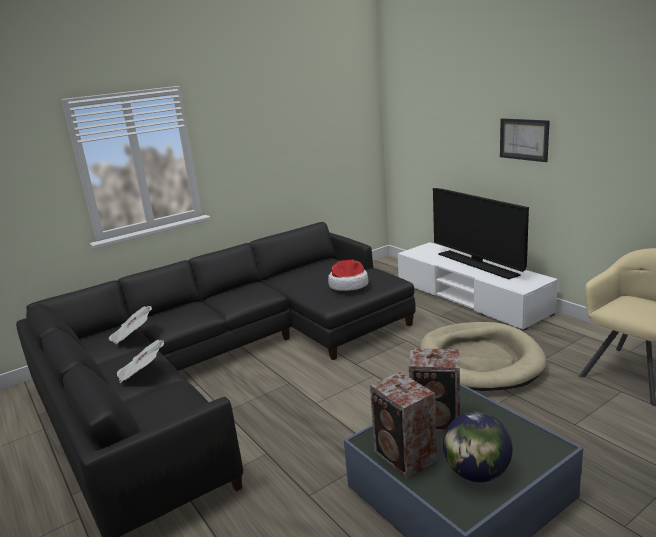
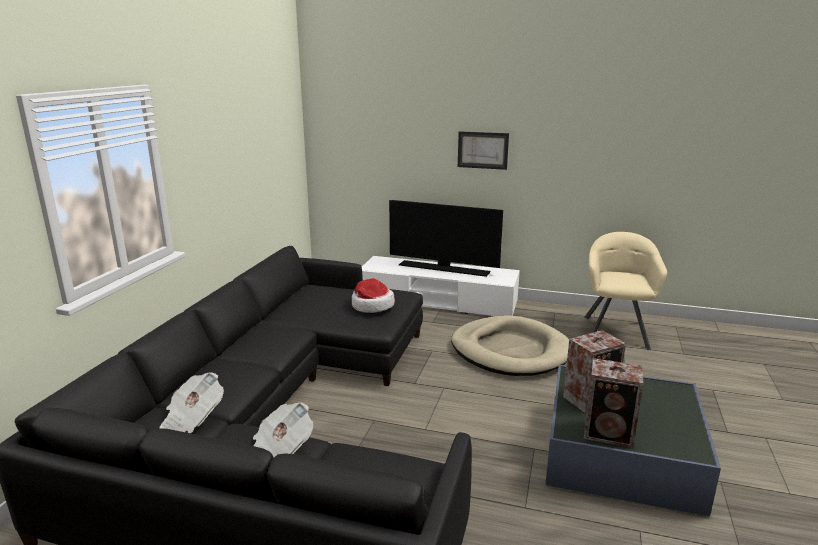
camera: 40 degrees left, 0 degrees up
(477, 473) = (666, 425): globe -> none

